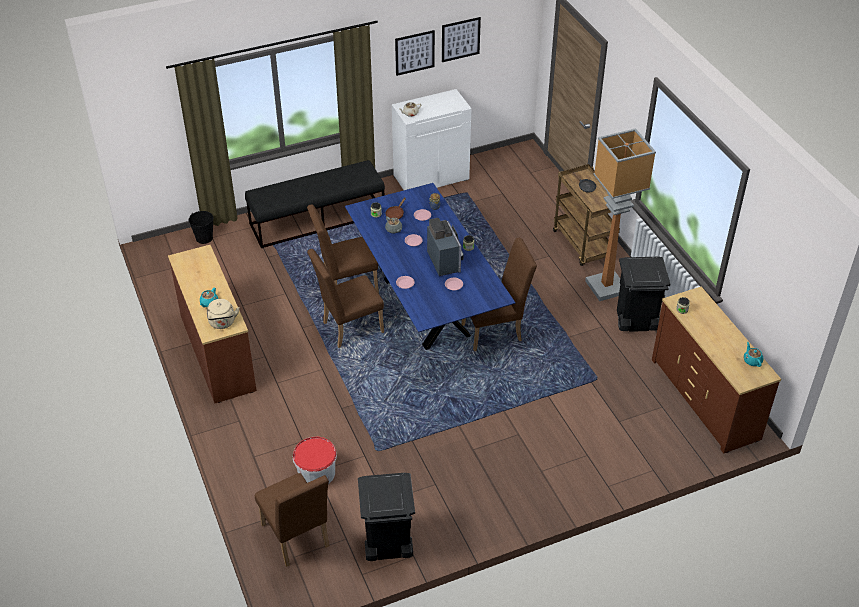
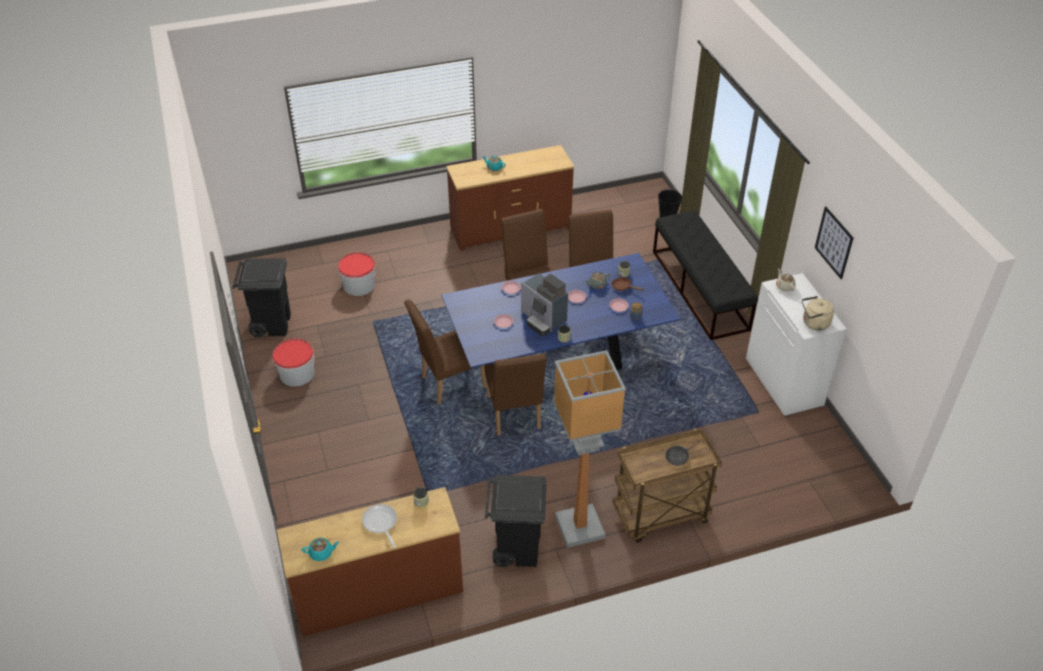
camera: 95 degrees right, 0 degrees up
(222, 323) = (467, 175): beige kettle -> beige kettle (814, 323)
(297, 539) = (295, 274): brown chair -> brown chair (448, 383)
(445, 261) = (543, 319): coffee machine -> coffee machine turned 60 degrees clockwise
(460, 39) = (868, 278): picture -> none
(464, 504) = (297, 374): none -> bucket
(711, 330) = (381, 524): none -> frying pan

